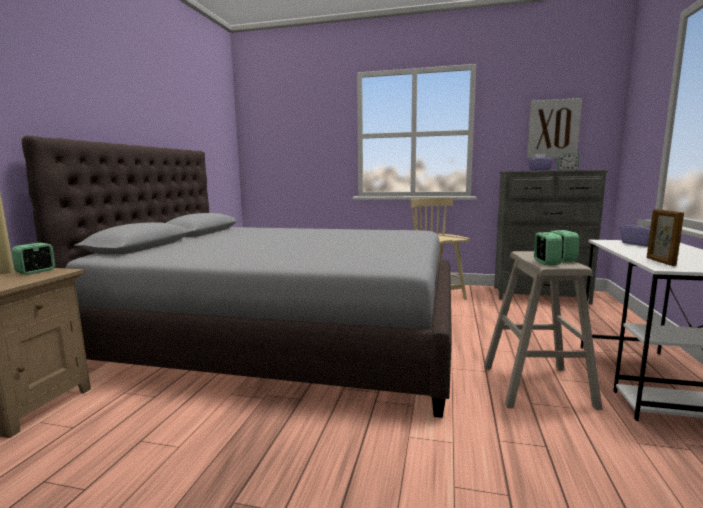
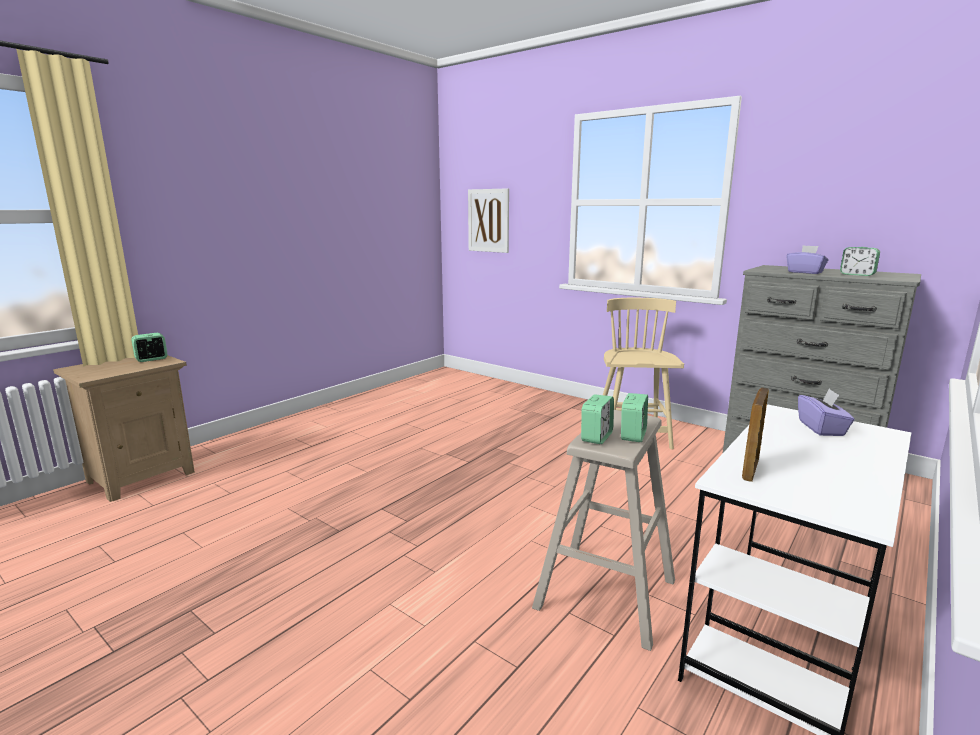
camera: 25 degrees right, 5 degrees up
(284, 336) = (399, 455): grey bed -> none
(553, 128) = (862, 200): picture -> picture (488, 220)

